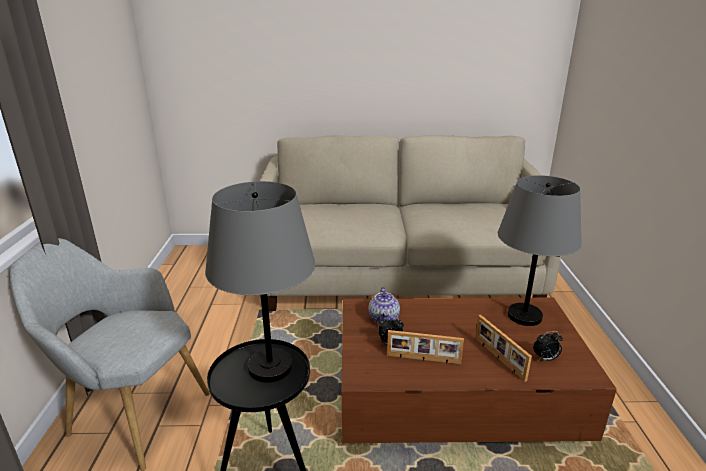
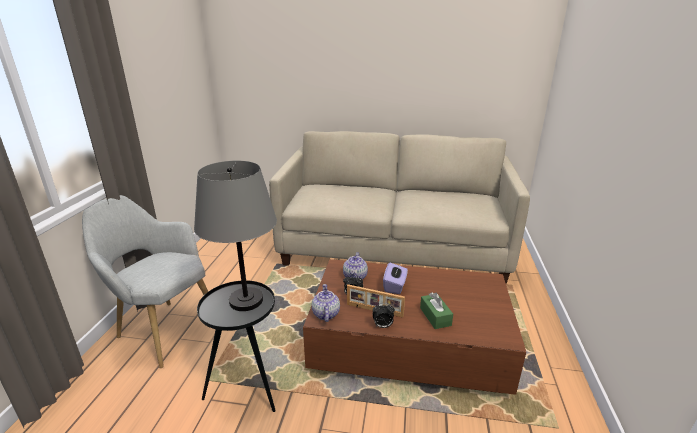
camera: 10 degrees right, 0 degrees up
(364, 371) = (325, 314): none -> teapot
(436, 325) = (395, 286): none -> purple tissue box
(498, 358) = (435, 316): picture frame -> green tissue box
(524, 316) = (470, 286): grey table lamp -> none
(545, 359) = (474, 321): alarm clock -> alarm clock (382, 326)

